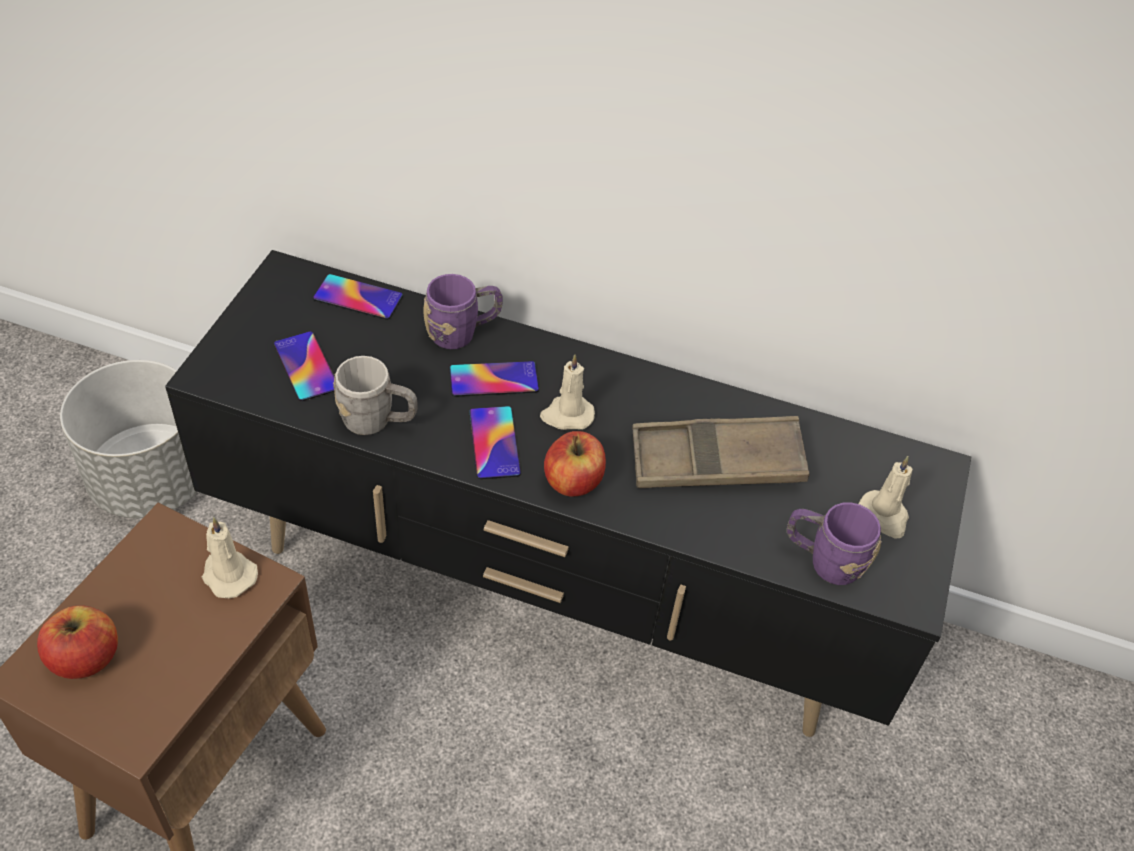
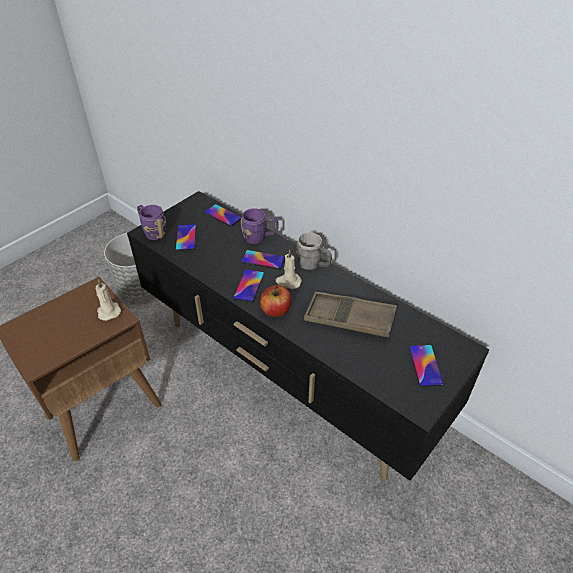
camera: 25 degrees right, 5 degrees down
(85, 658) = (36, 328): apple -> none
(377, 421) = (203, 265): grey mug -> grey mug (313, 265)
(823, 560) = (381, 377): purple mug -> purple mug (152, 232)
(884, 516) = (425, 365): beige candle -> phone

